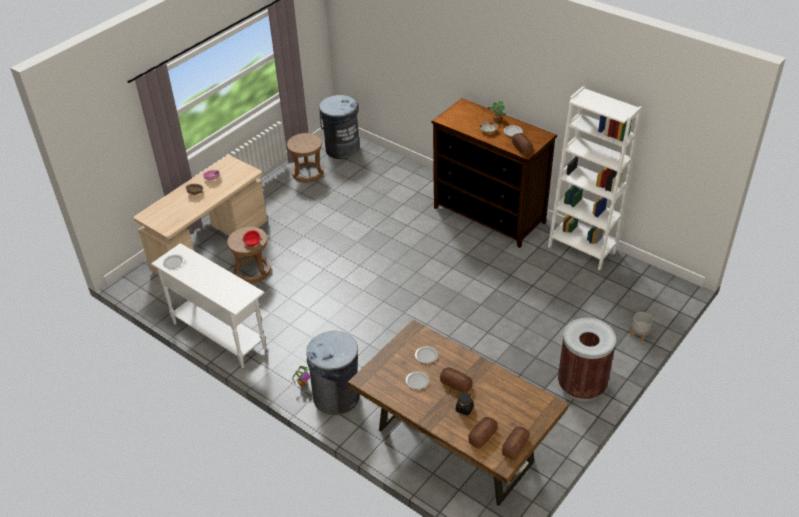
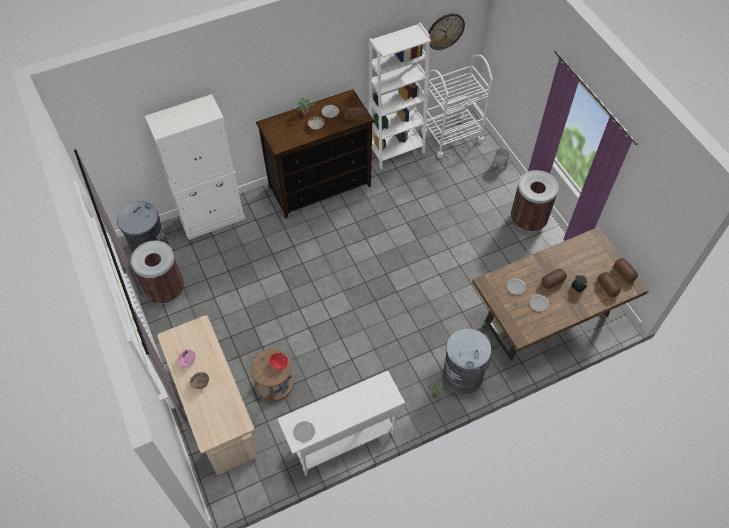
camera: 65 degrees left, 15 degrees up
(308, 173) = (165, 290): brown stool -> brown trash can
(399, 167) = (212, 218): none -> white cabinet
(643, 283) = (451, 137): none -> white cart
(673, 143) = (445, 31): none -> wall clock

